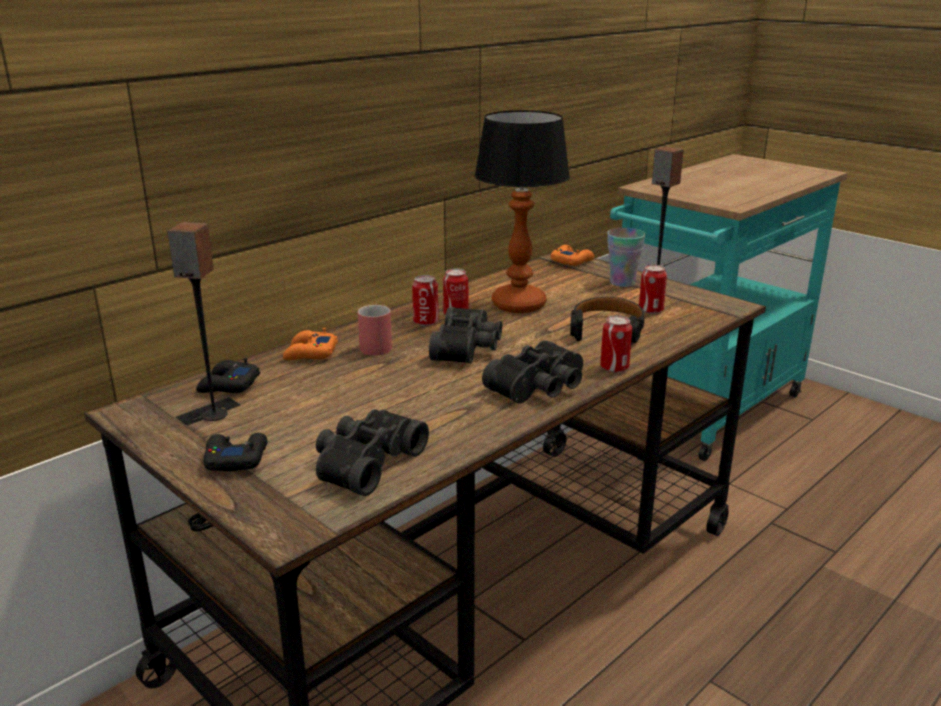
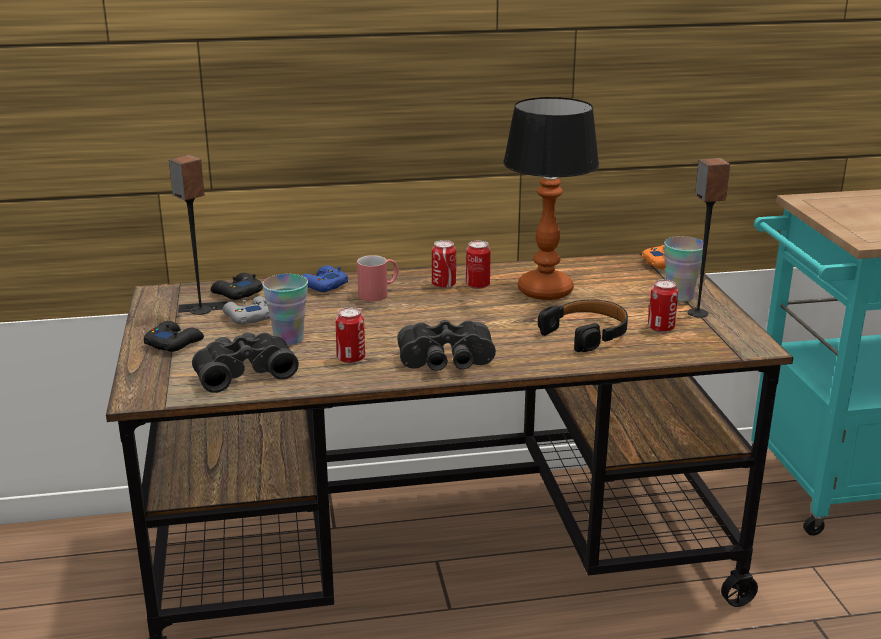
camera: 35 degrees right, 0 degrees up
(280, 405) = (248, 317): none -> grey game controller
(310, 353) = (322, 285): orange game controller -> blue game controller
(359, 414) = (289, 339): none -> cup
(469, 348) = (443, 315): black binoculars -> none
(614, 368) = (535, 366): can -> can (351, 358)

